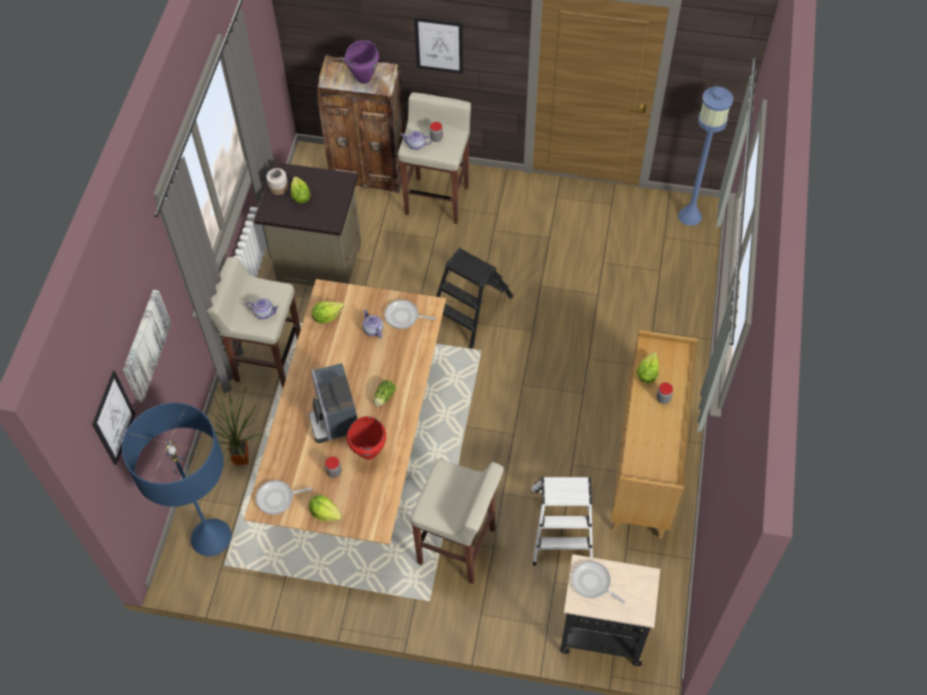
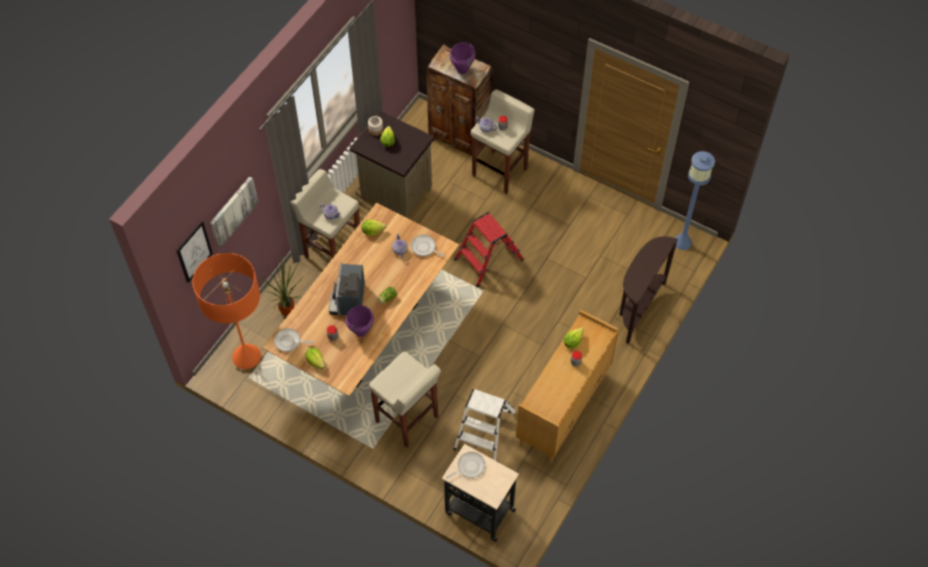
camera: 20 degrees right, 0 degrees up
(212, 539) = (247, 358): blue floor lamp -> orange floor lamp
(368, 453) = (361, 332): red cooking pot -> purple cooking pot
(439, 45) = (522, 61): picture -> none
(470, 309) = (489, 259): black step ladder -> red step ladder
(593, 583) = (469, 466): frying pan -> frying pan turned 90 degrees clockwise
(675, 311) = (637, 308): none -> brown console table

